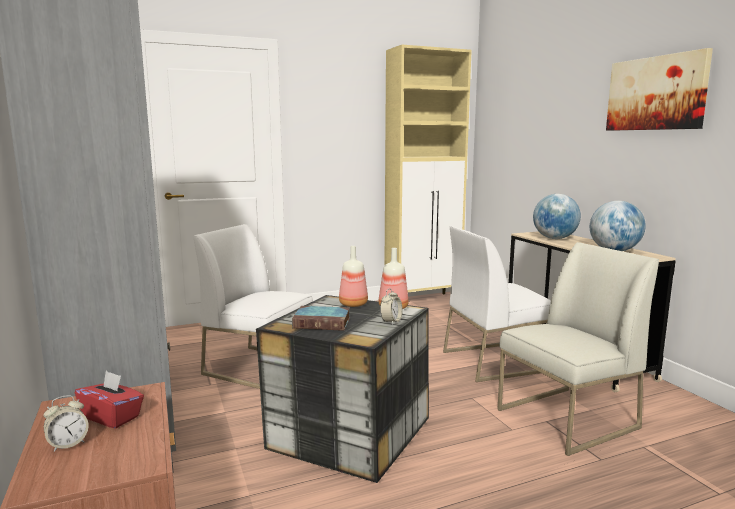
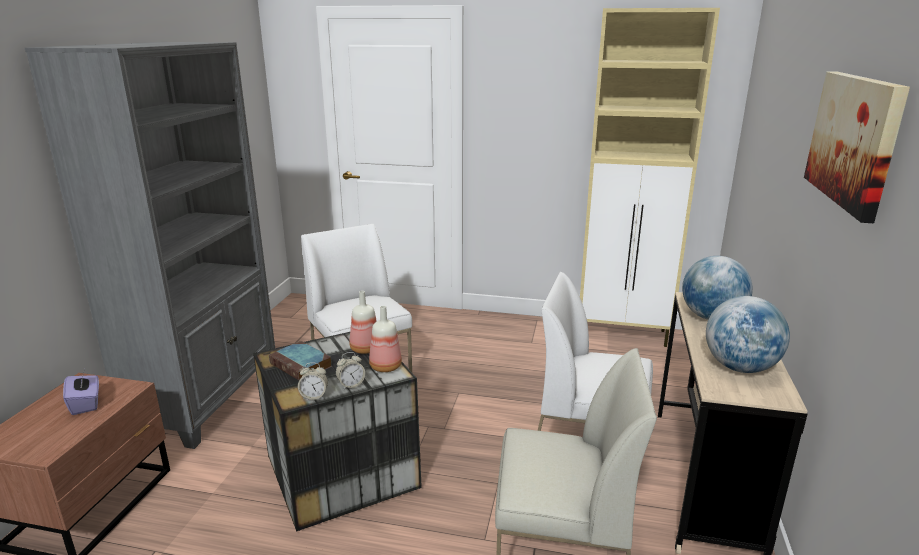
camera: 35 degrees right, 10 degrees up
(68, 444) = (40, 417): alarm clock -> alarm clock (314, 396)
(112, 417) = (86, 404): red tissue box -> purple tissue box

